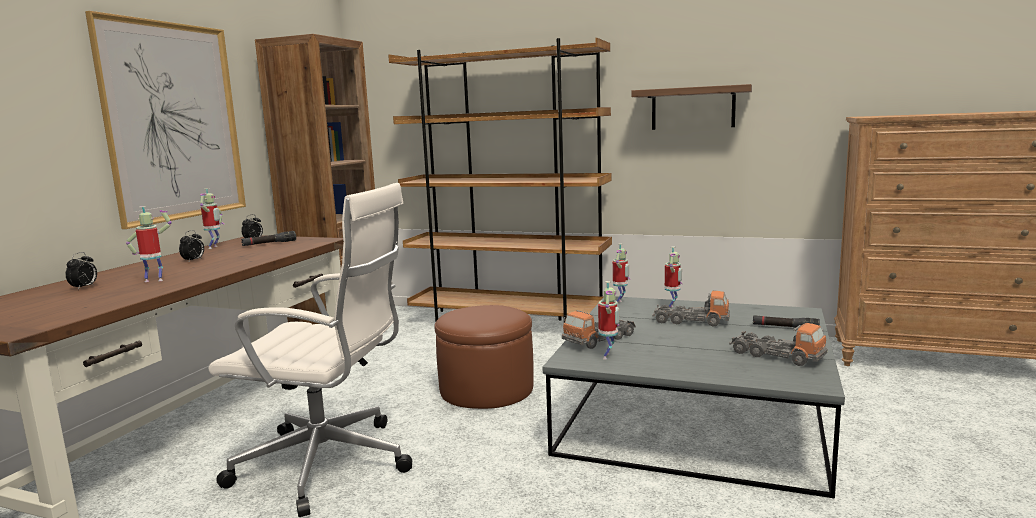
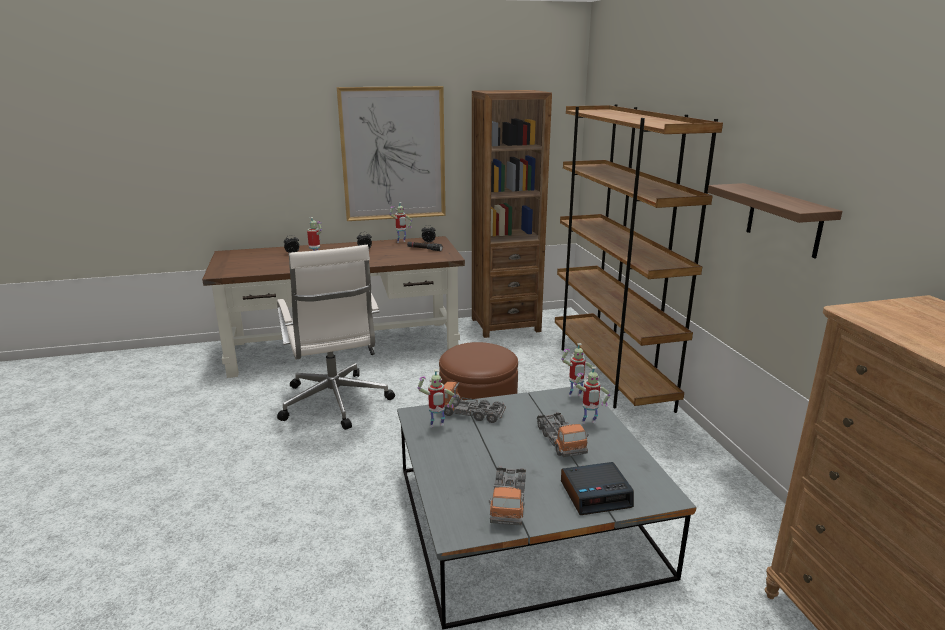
camera: 55 degrees right, 10 degrees up
(785, 328) = (596, 494): black flashlight -> alarm clock

